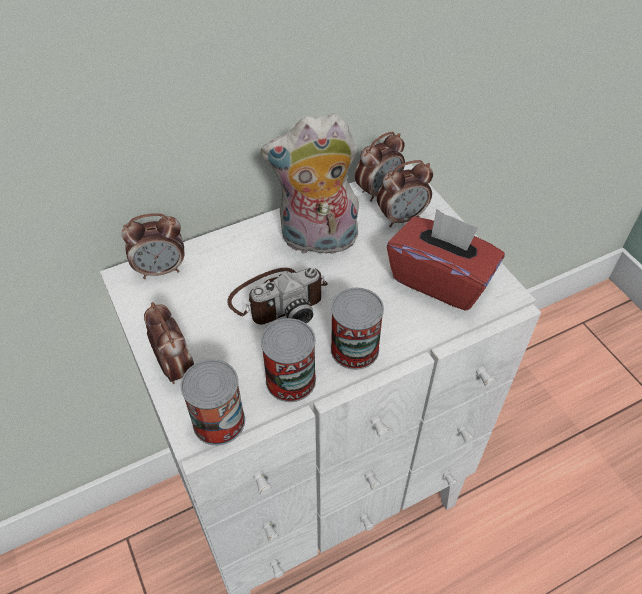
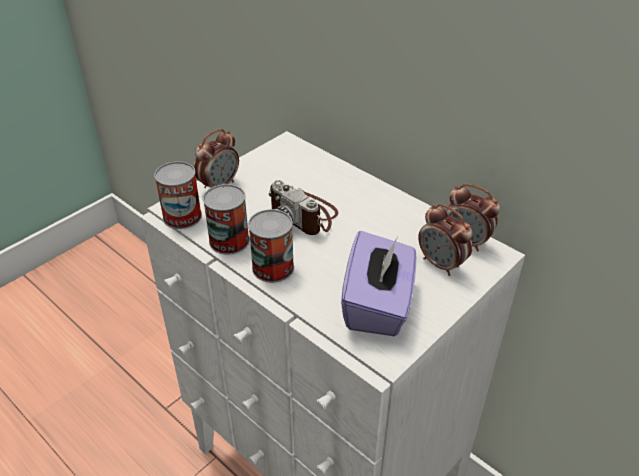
camera: 70 degrees right, 10 degrees down
(161, 270) = (301, 154): alarm clock -> none
(317, 241) = (377, 220): plush toy -> none
(440, 279) = (378, 305): red tissue box -> purple tissue box

